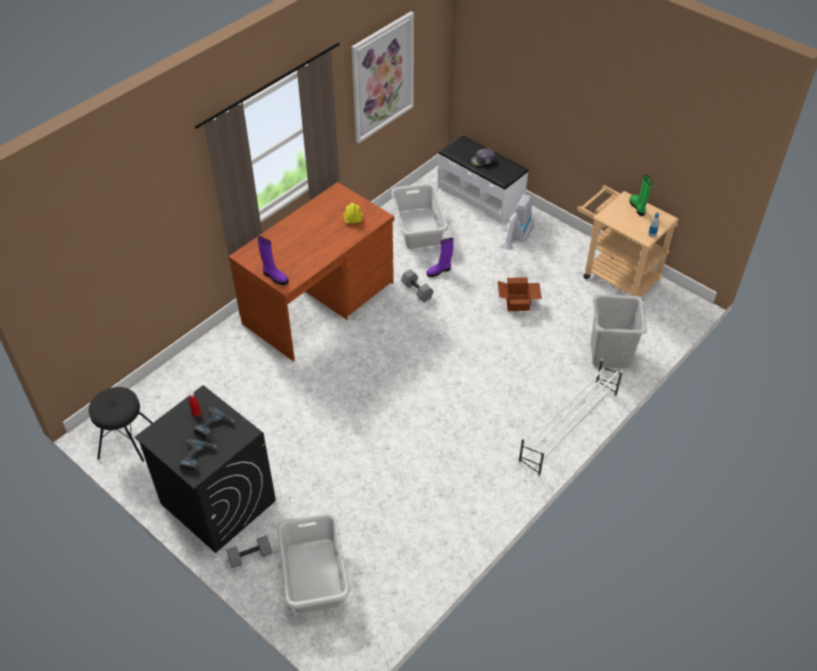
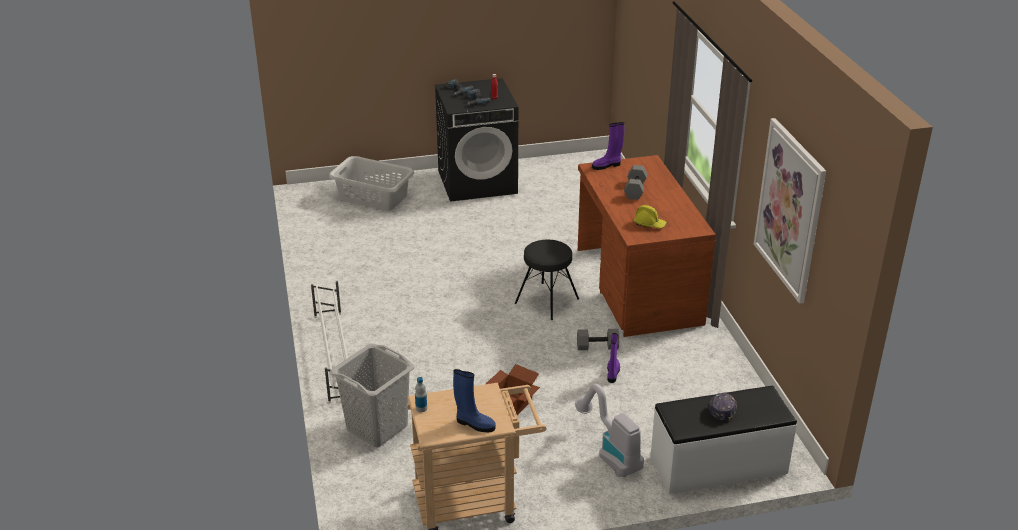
camera: 125 degrees right, 15 degrees down
(126, 441) = (574, 165): black stool -> black stool (547, 301)
(250, 557) = (418, 180): grey dumbbell -> grey dumbbell (634, 189)
(419, 228) = (697, 390): grey laundry basket -> none
(637, 207) = (474, 424): green boot -> blue boot

